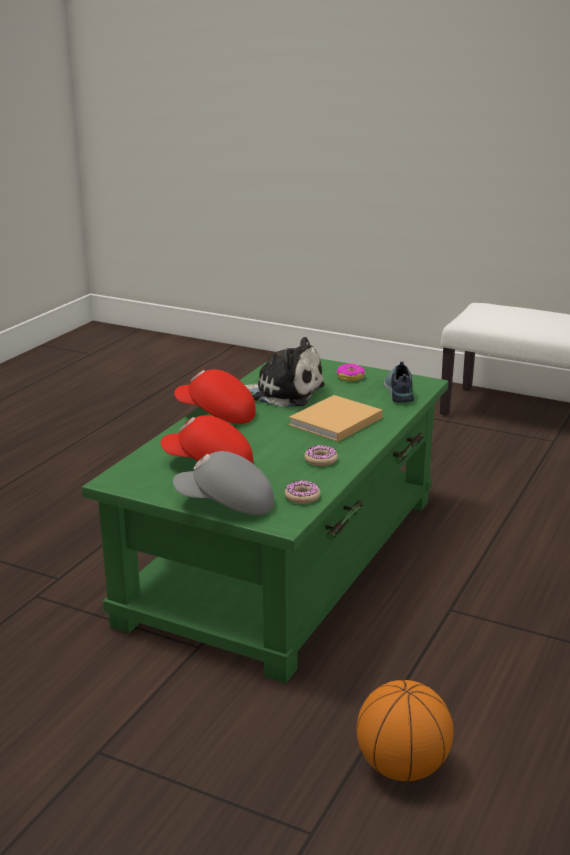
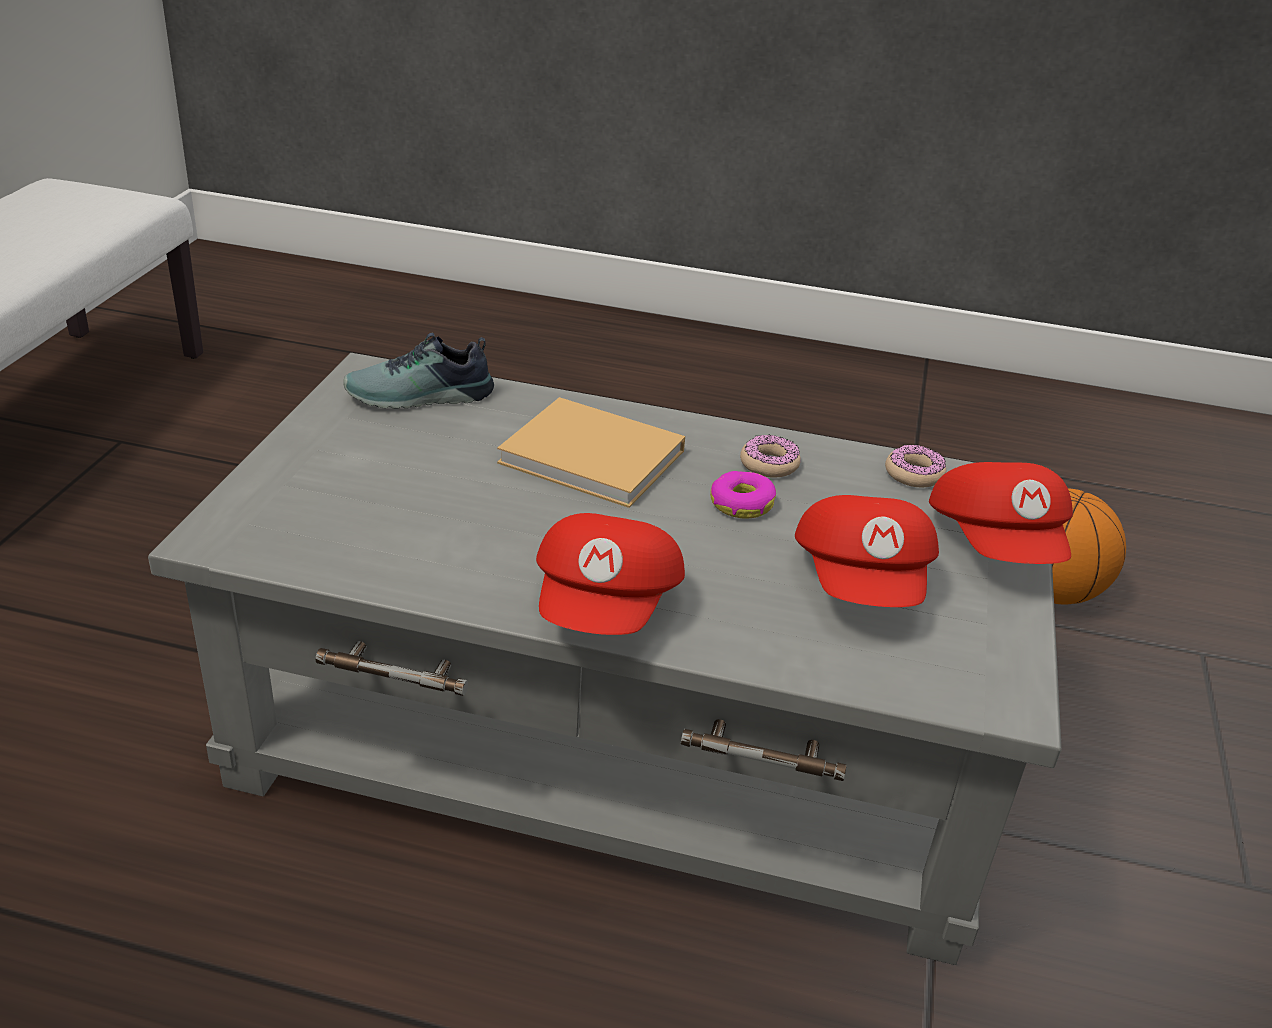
camera: 105 degrees left, 10 degrees up
(226, 505) = (998, 545): grey cap -> red cap
(283, 392) = (449, 527): plush toy -> none
(284, 558) = (621, 743): green coffee table -> grey coffee table
(350, 377) = (343, 449): donut -> donut (741, 504)

